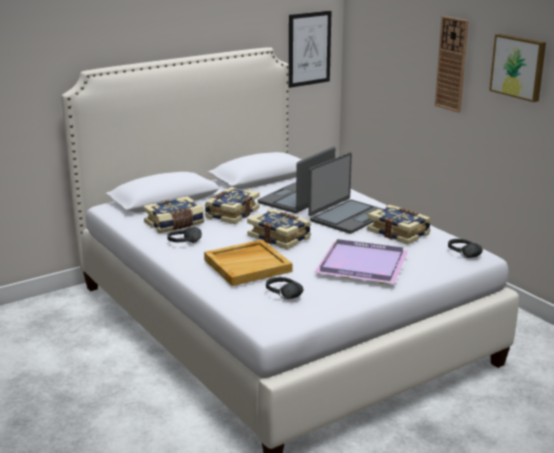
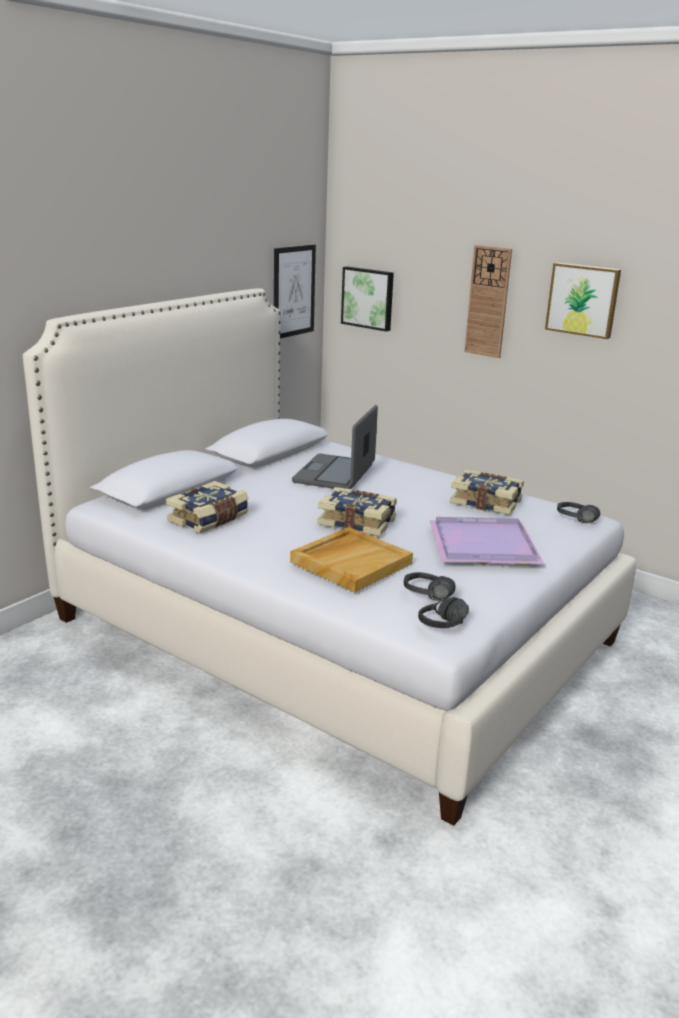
camera: 20 degrees left, 0 degrees up
(186, 244) = (246, 544): black headphones -> black headphones (450, 627)
(231, 214) = (271, 499): book -> none
(348, 217) = (413, 489): laptop -> none
(370, 56) = (368, 298): none -> picture

